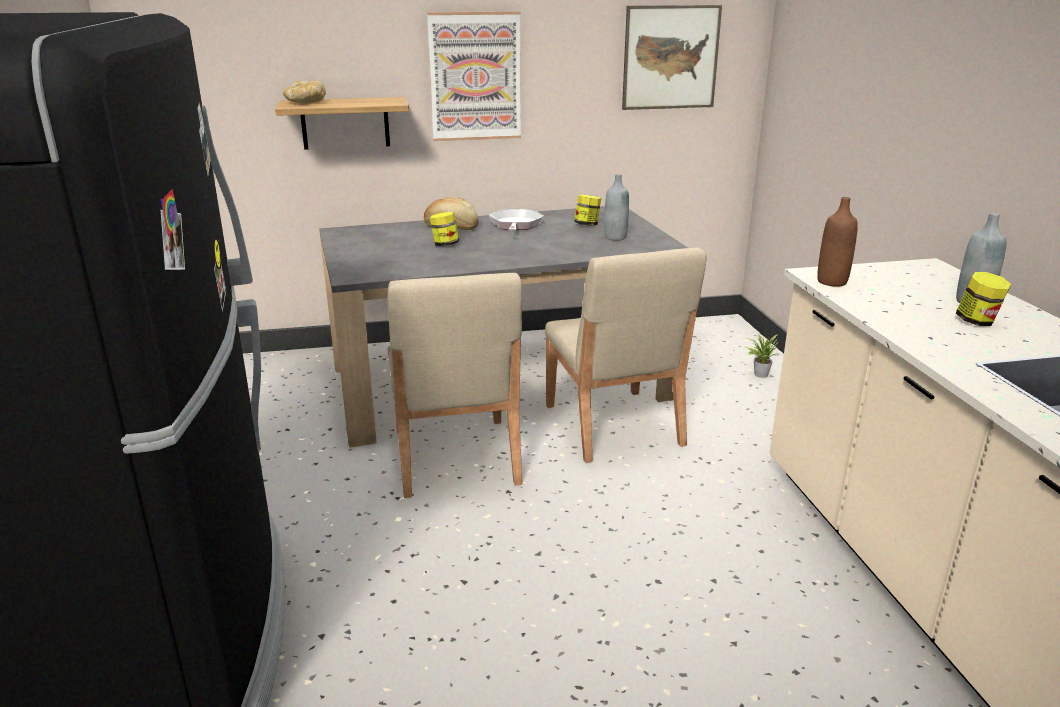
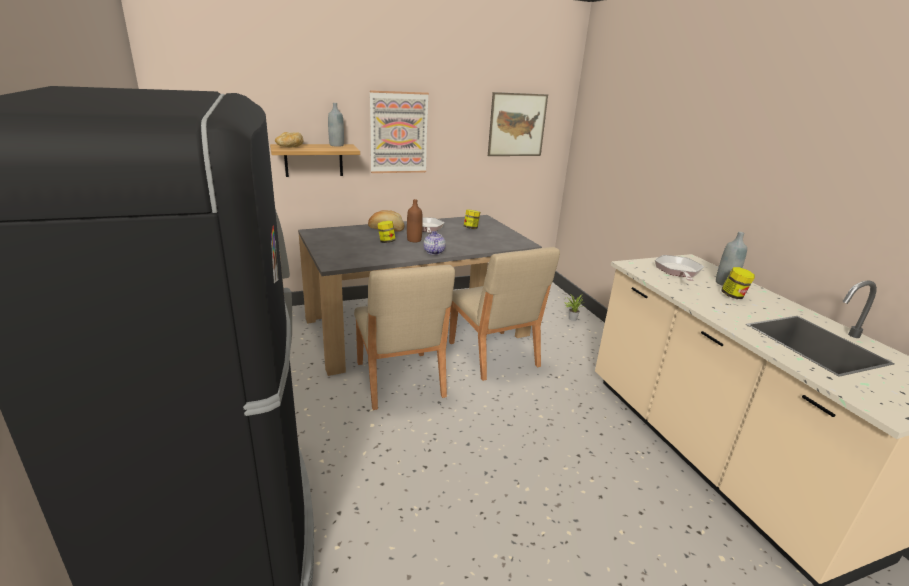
camera: 10 degrees left, 0 degrees up
(513, 259) = (433, 252): none -> teapot
(615, 237) = (491, 237): grey bottle -> grey bottle (336, 145)
(832, 282) = (642, 270): brown bottle -> brown bottle (414, 240)
(896, 284) = (678, 271): none -> frying pan

